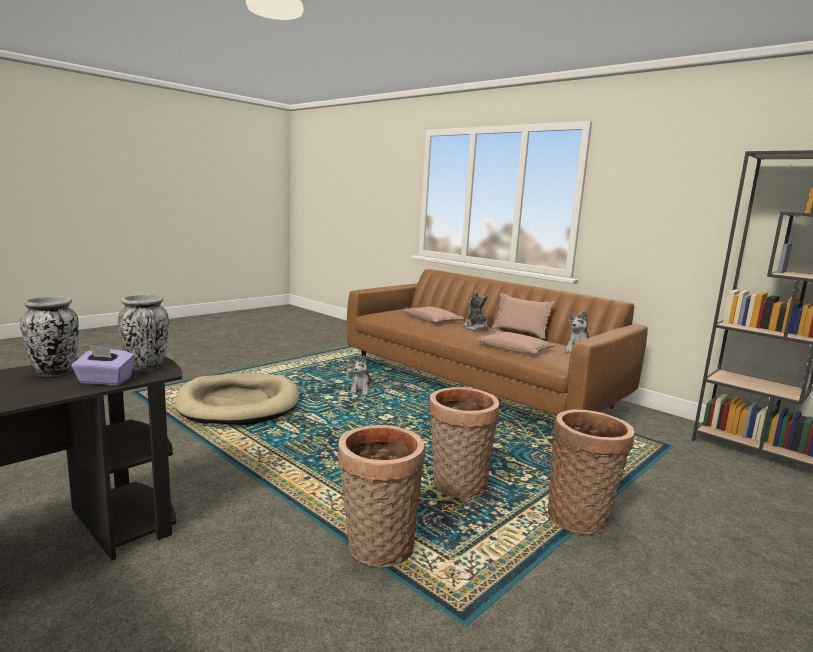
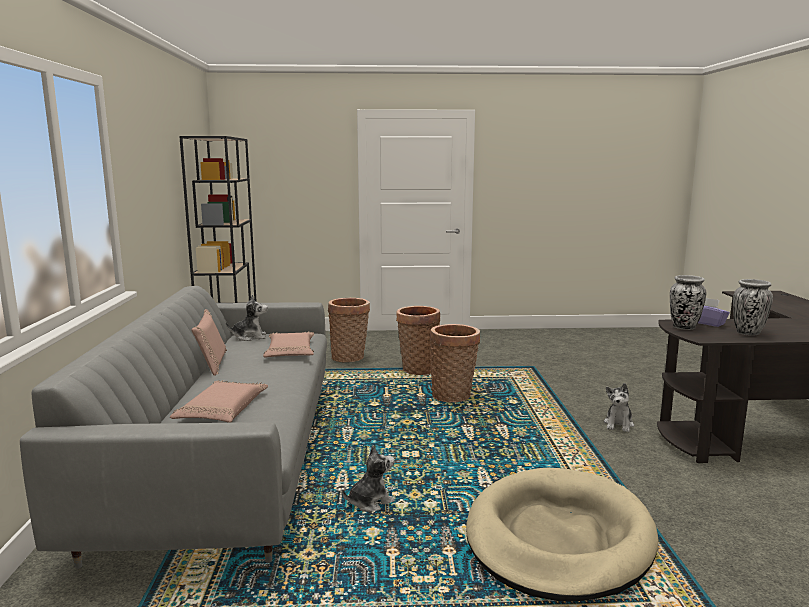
camera: 135 degrees left, 0 degrees up
(377, 549) = (542, 390): basket -> basket (350, 357)
(476, 328) = (232, 378): plush toy -> plush toy (618, 424)
(477, 386) = (228, 458): brown sofa -> grey sofa

